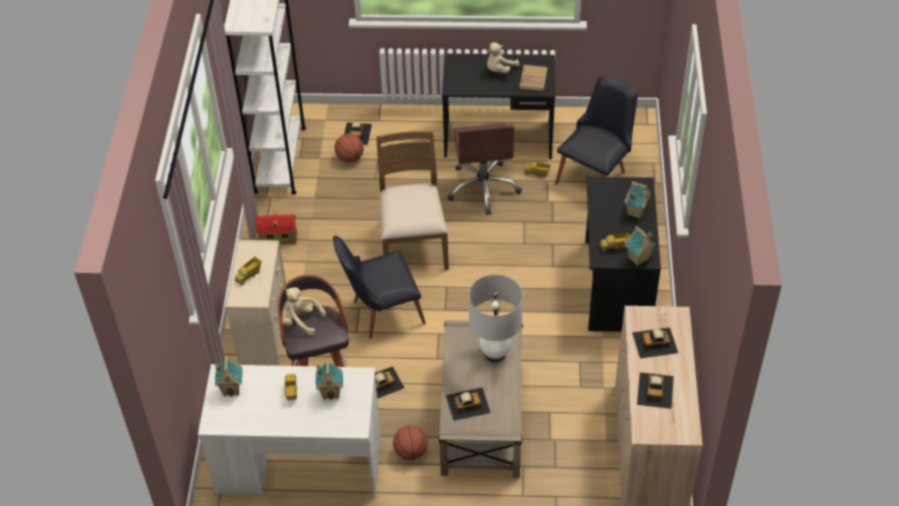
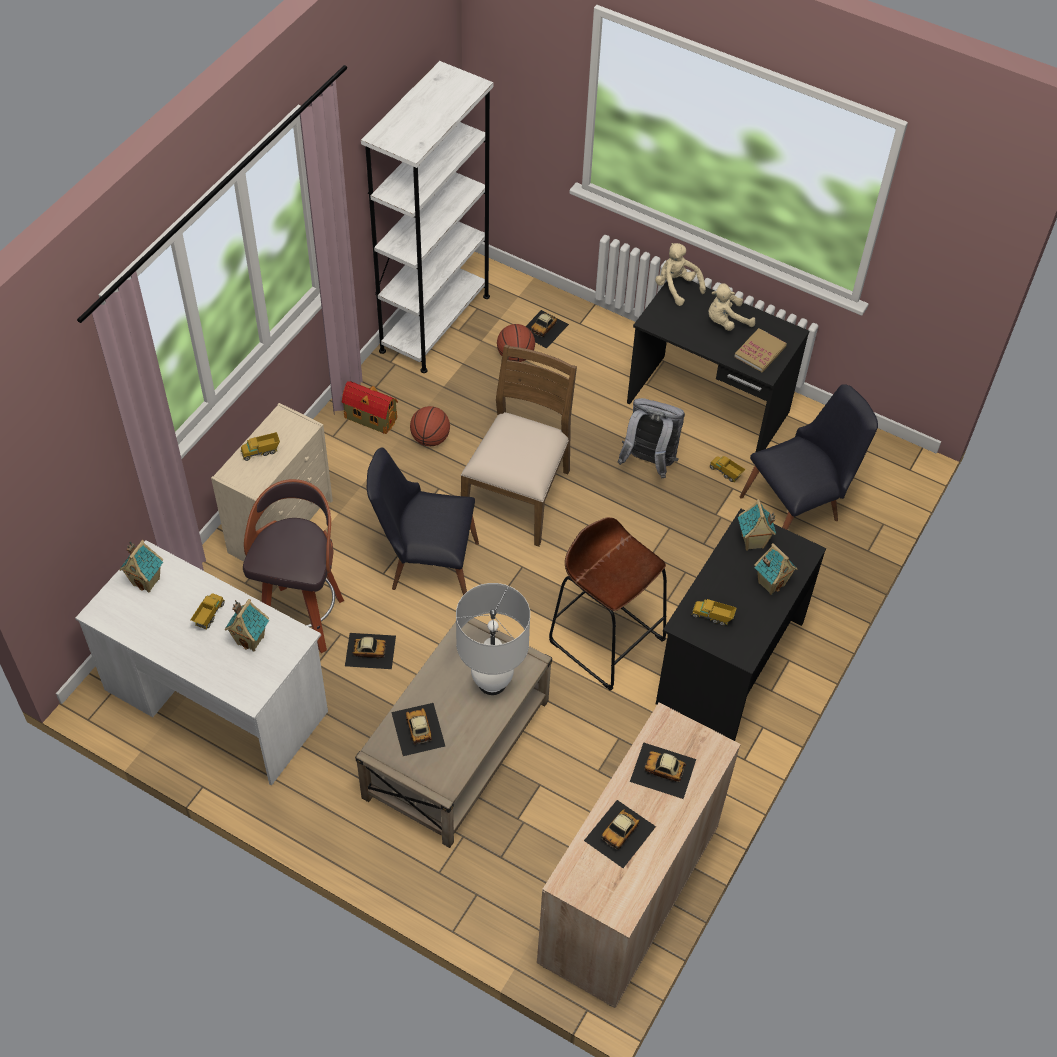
camera: 25 degrees right, 5 degrees up
(302, 320) = (282, 534): beige plush toy -> beige plush toy (676, 287)
(410, 452) = (347, 751): basketball -> basketball (430, 439)
(467, 403) = (418, 729): toy car -> toy car turned 120 degrees counterclockwise
(483, 187) = (648, 462): brown office chair -> grey backpack
(531, 306) = (607, 640): none -> brown stool
(638, 259) = (731, 648): toy house -> toy house (752, 542)

